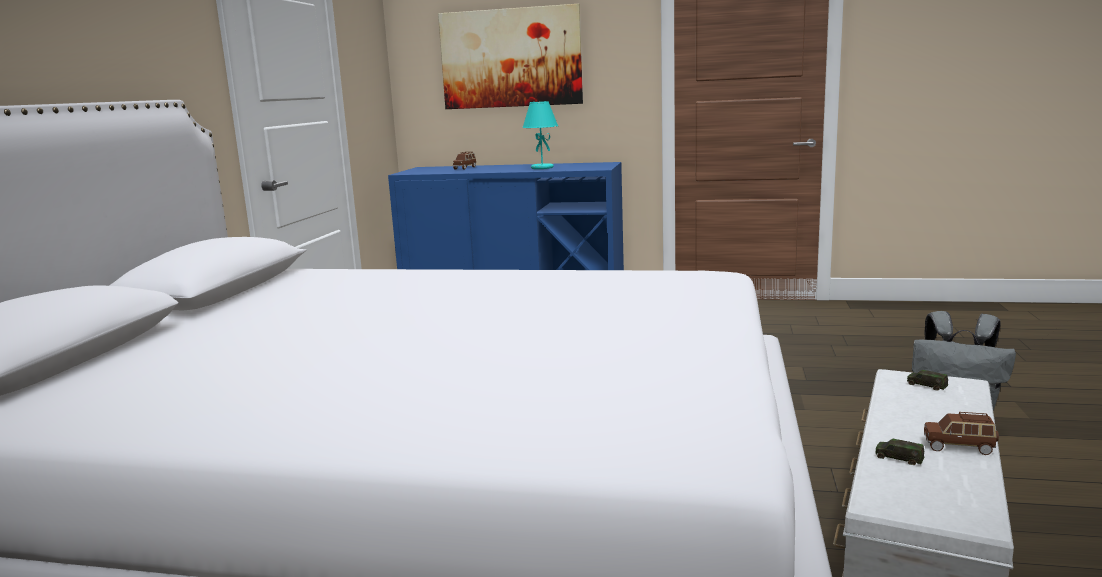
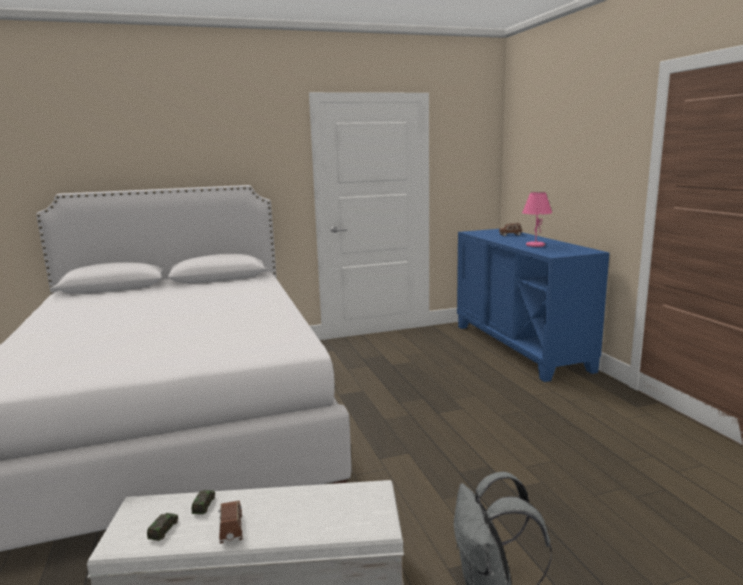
camera: 60 degrees right, 0 degrees up
(511, 58) = (557, 153): picture -> none
(541, 168) = (535, 245): turquoise table lamp -> pink table lamp
(927, 385) = (360, 505): toy car -> toy car (163, 530)

